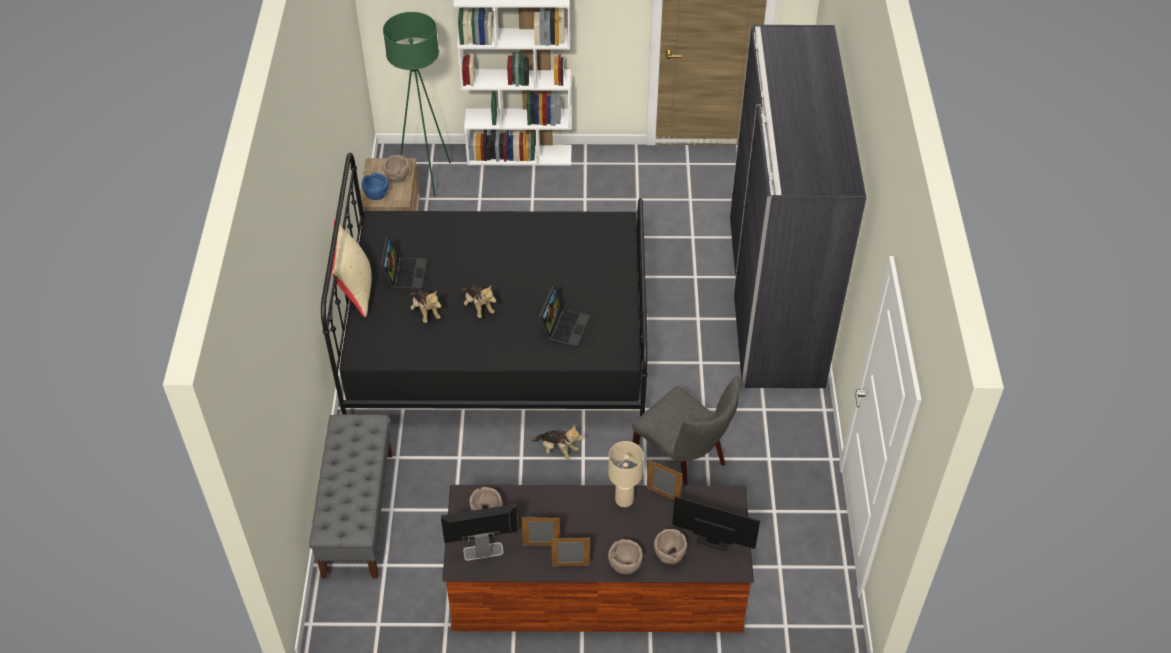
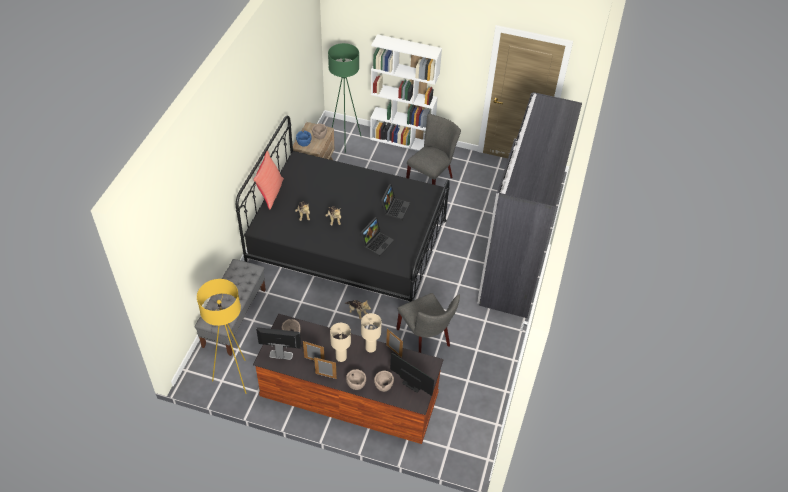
camera: 15 degrees right, 0 degrees up
(355, 289) = (270, 192): beige pillow -> red pillow
(398, 612) = (235, 377): none -> yellow floor lamp
(404, 273) = (300, 190): laptop -> laptop (395, 208)
(582, 528) = (340, 357): none -> beige table lamp
(591, 205) = (431, 179): none -> grey chair

